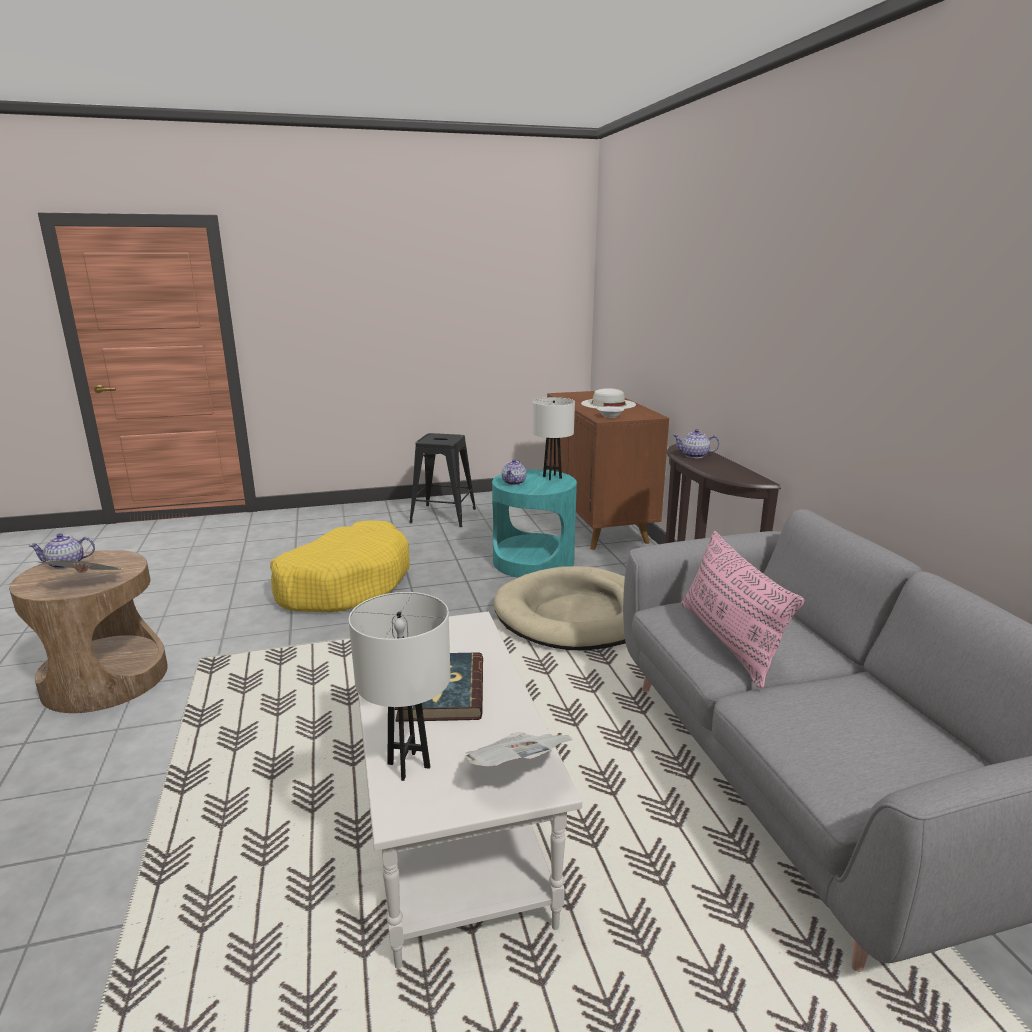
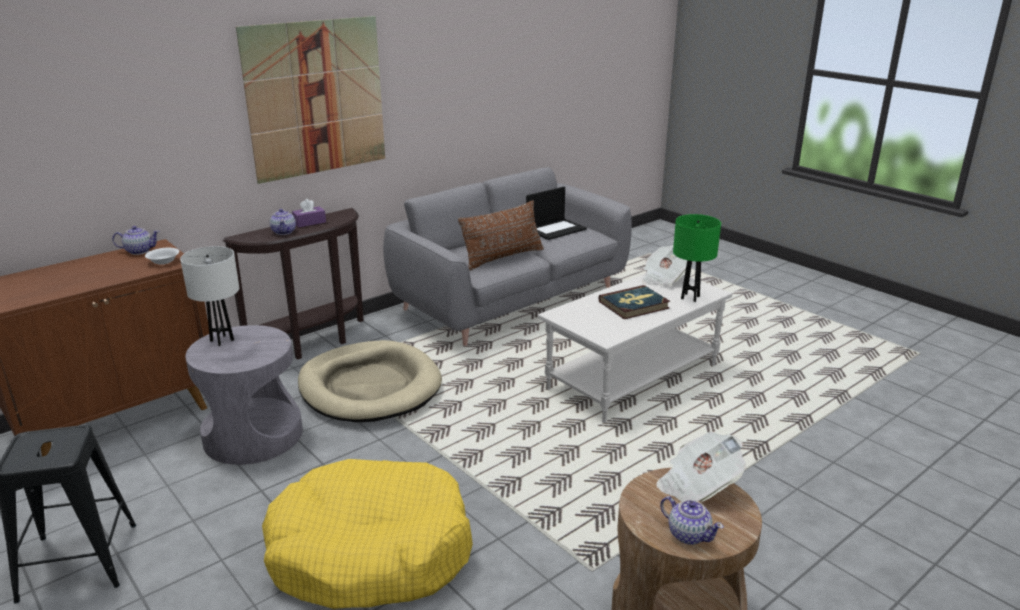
camera: 115 degrees left, 5 degrees up
(409, 765) = (690, 297): white table lamp -> green table lamp
(514, 482) = (250, 356): teapot -> teapot (139, 251)
(533, 561) = (253, 435): turquoise side table -> grey side table
(608, 404) = (83, 271): white hat -> none
(722, 465) = (309, 222): none -> purple tissue box
(728, 641) = (503, 257): pink pillow -> brown pillow
(786, 324) = (316, 98): none -> picture
(885, 735) = (556, 229): none -> laptop

